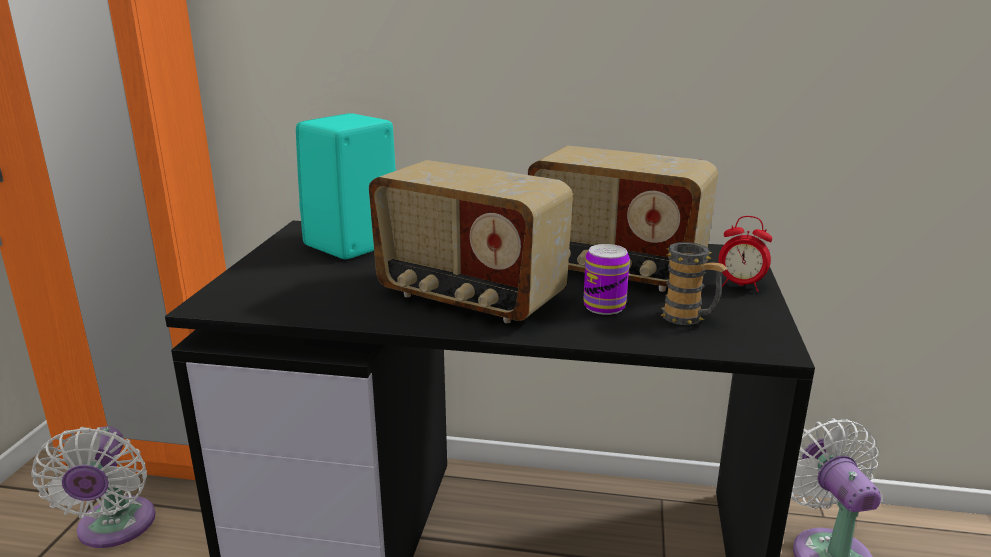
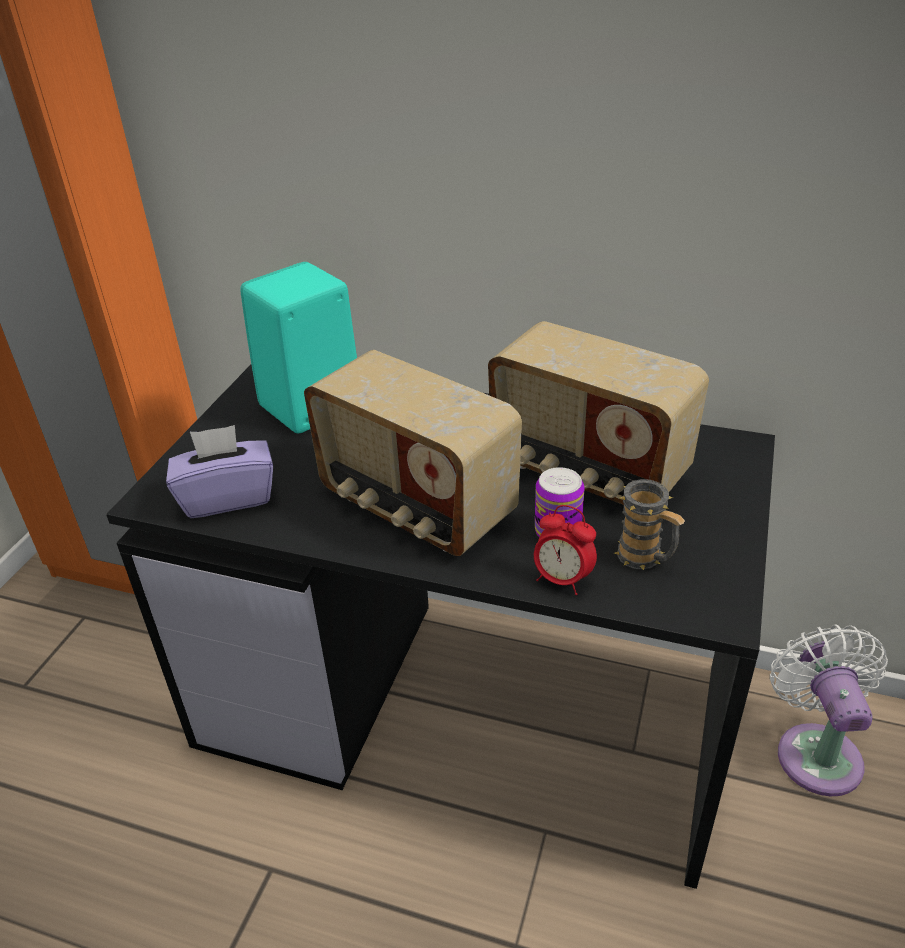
camera: 10 degrees right, 15 degrees up
(114, 529) = (98, 654): white fan -> none
(286, 299) = (227, 497): none -> purple tissue box
(740, 286) = (724, 506): alarm clock -> alarm clock (562, 580)

